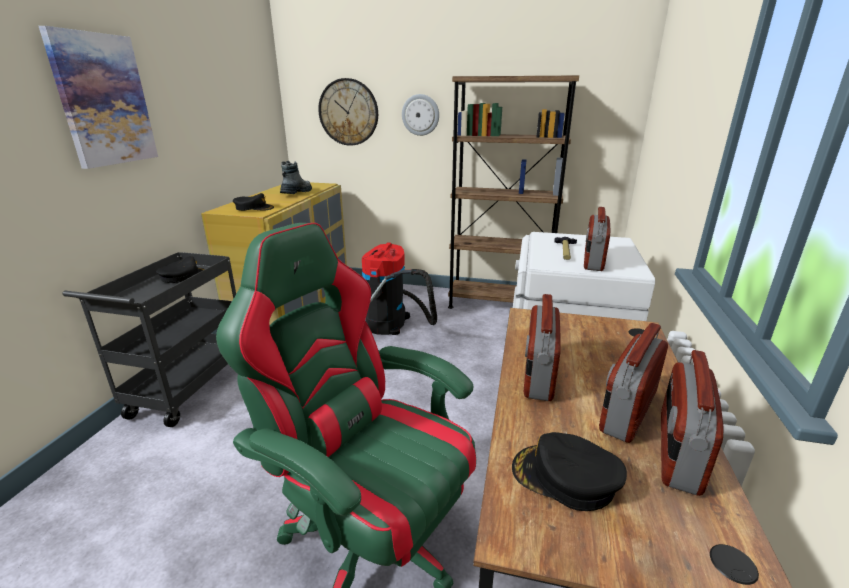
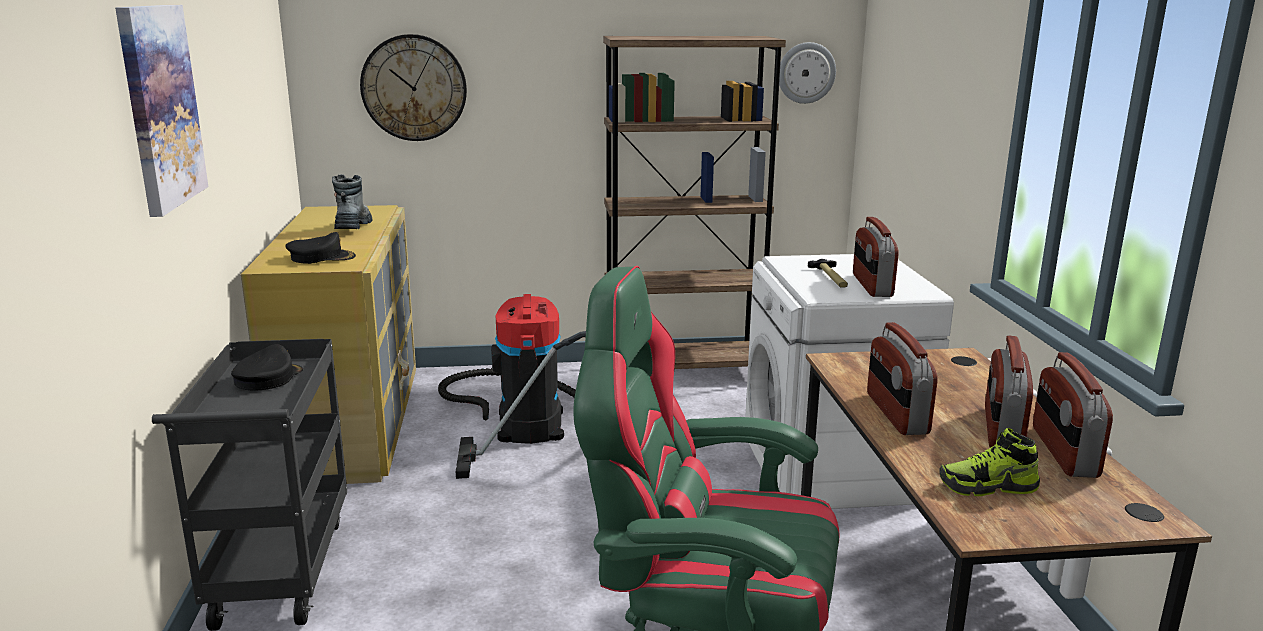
camera: 20 degrees left, 5 degrees down
(420, 115) = (538, 90): wall clock -> wall clock (806, 73)
(565, 477) = (988, 487): black cap -> shoe

